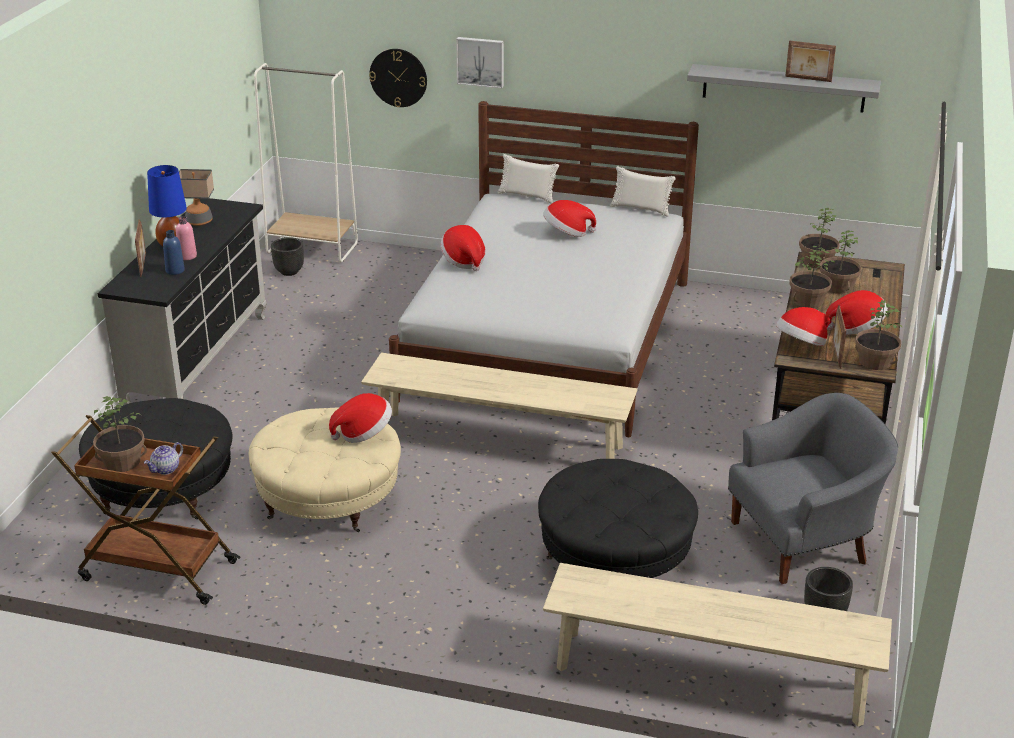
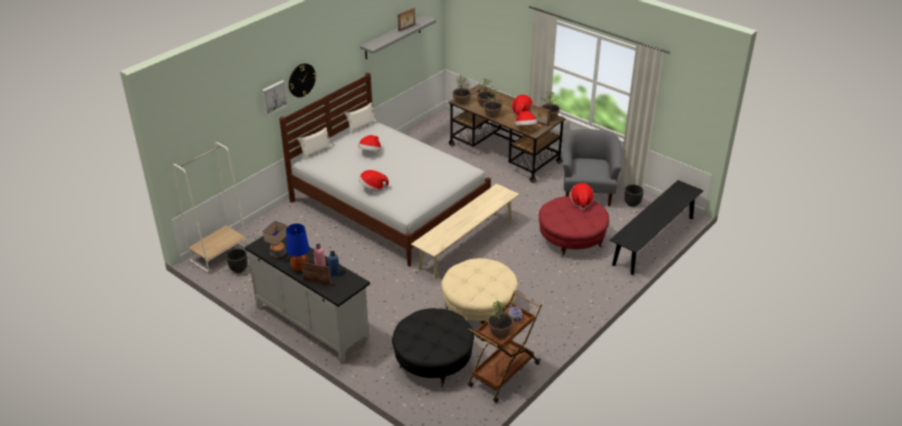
camera: 65 degrees left, 5 degrees up
(363, 433) = (482, 266): hat -> hat (581, 202)
(398, 77) = (235, 130): wall clock -> wall clock (301, 80)
(615, 558) = (571, 239): black ottoman -> red ottoman
(710, 677) = (653, 240): beige bench -> black bench

